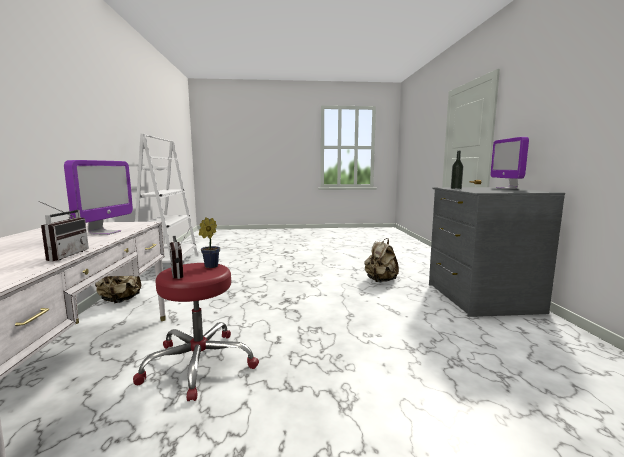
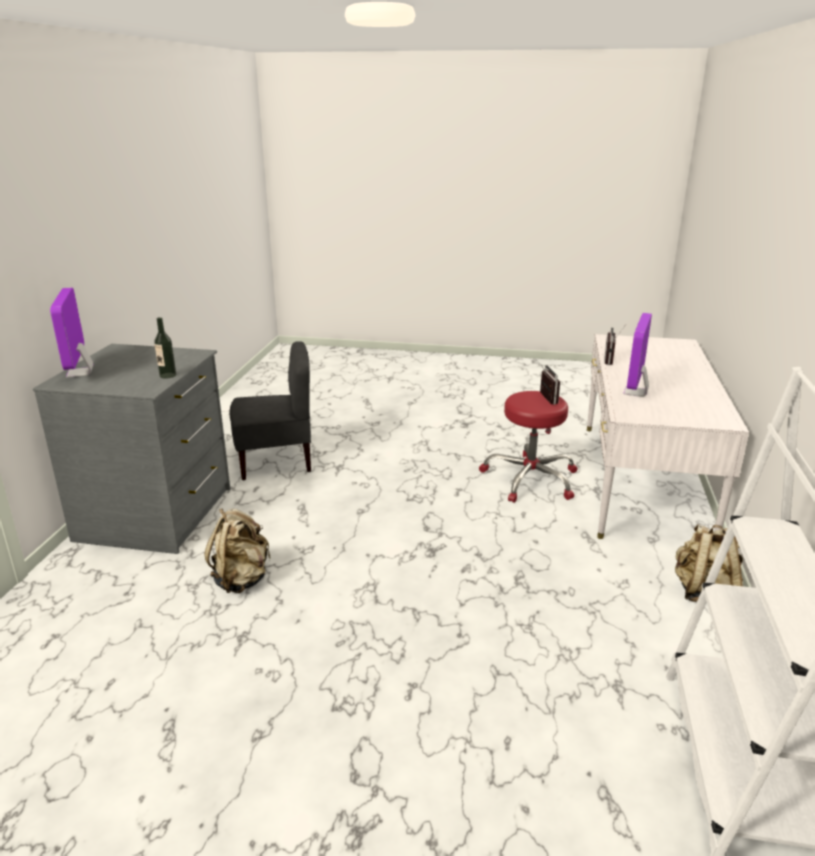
camera: 165 degrees left, 15 degrees up
(209, 266) = (525, 404): potted plant -> none
(479, 346) = (276, 461): none -> grey chair
(506, 188) = (80, 373): monitor -> monitor turned 150 degrees clockwise

